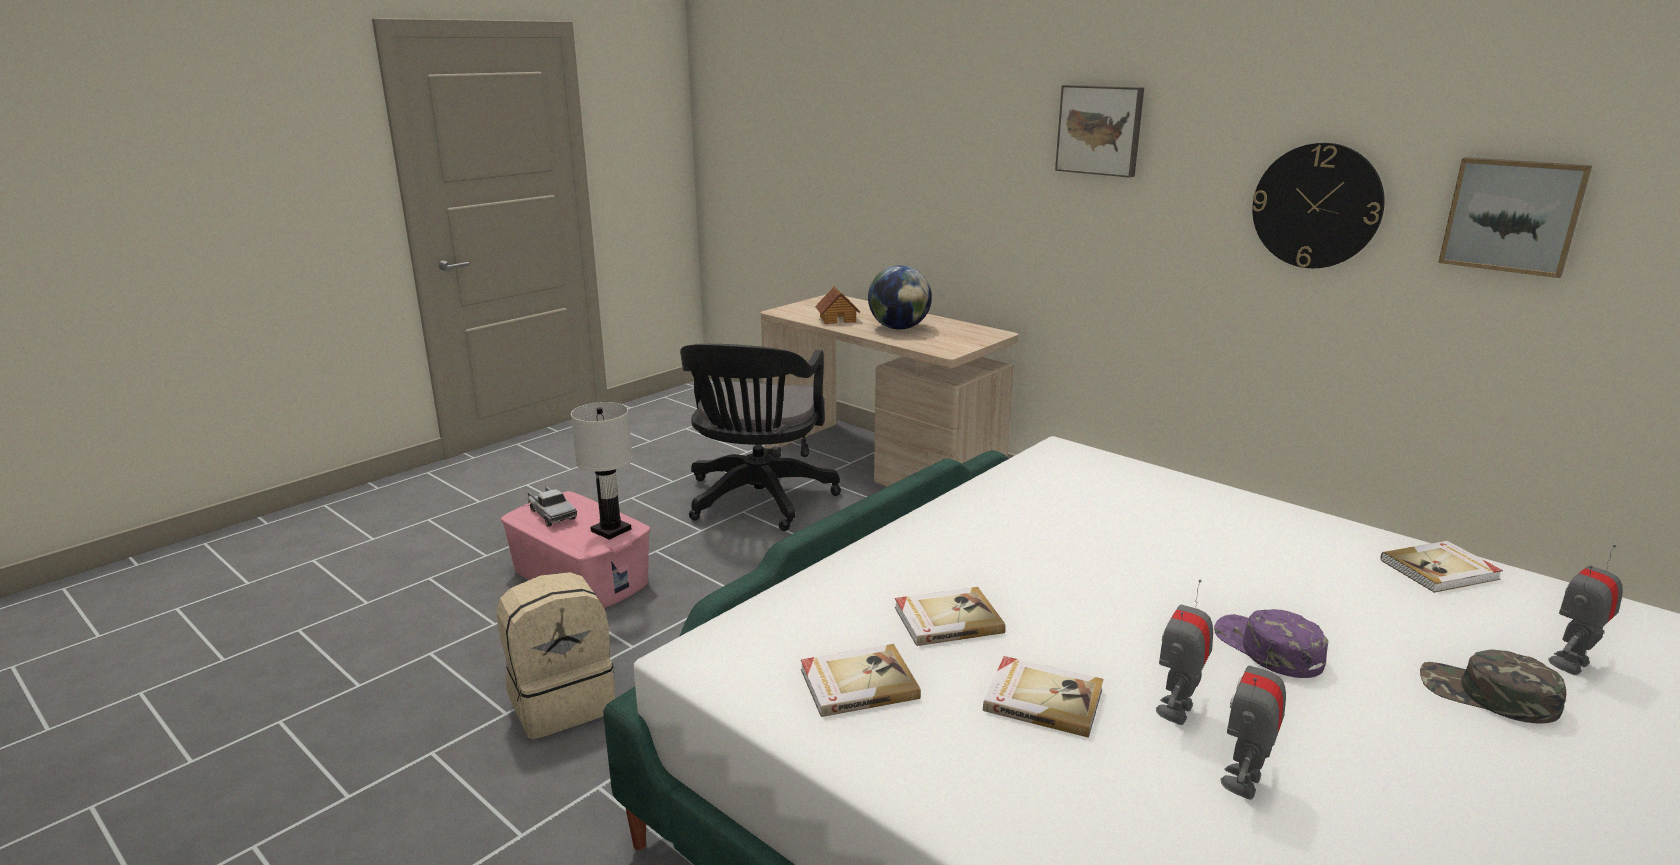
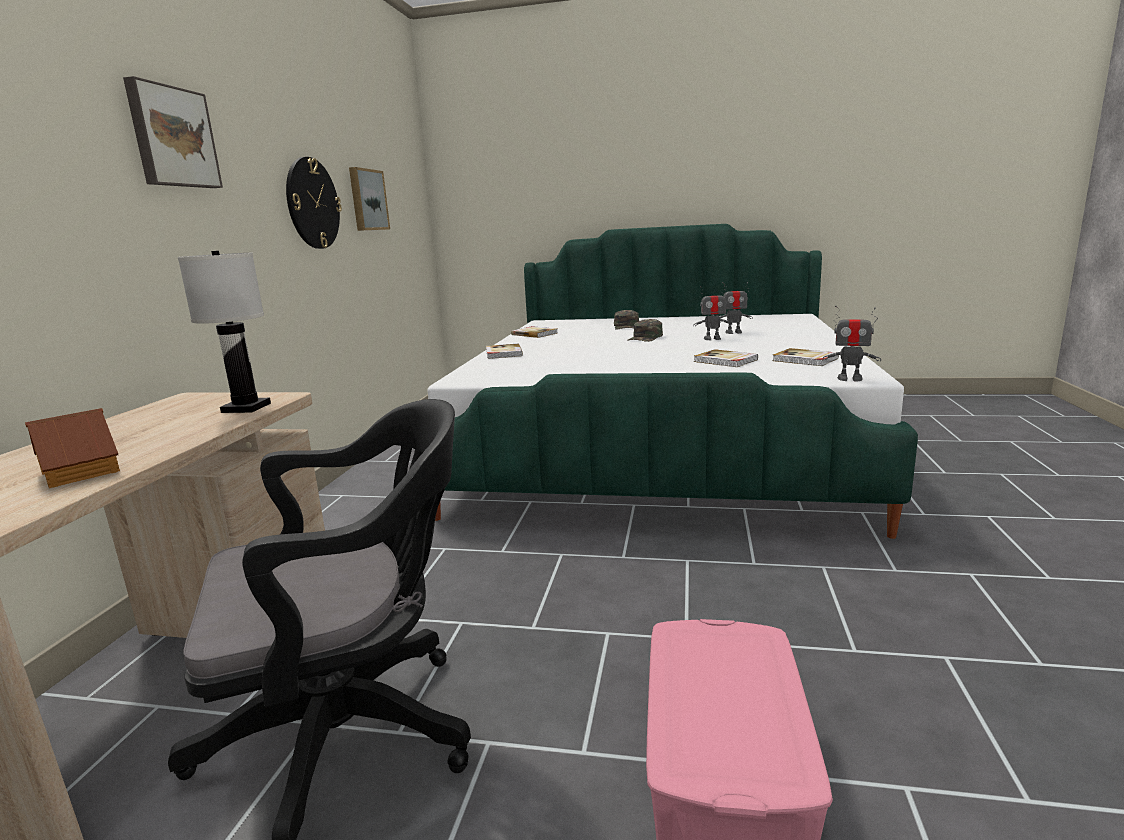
camera: 120 degrees left, 5 degrees down
(551, 514) = (741, 736): toy truck -> none
(562, 702) = (881, 634): beige backpack -> none
(610, 530) = (702, 647): white table lamp -> white table lamp (246, 408)
(899, 328) = (155, 431): globe -> none
(1042, 699) = (746, 346): book -> book (503, 353)
(1267, 648) = (645, 338): purple cap -> green cap
(1570, 663) = (588, 324): toy robot -> toy robot (849, 379)

